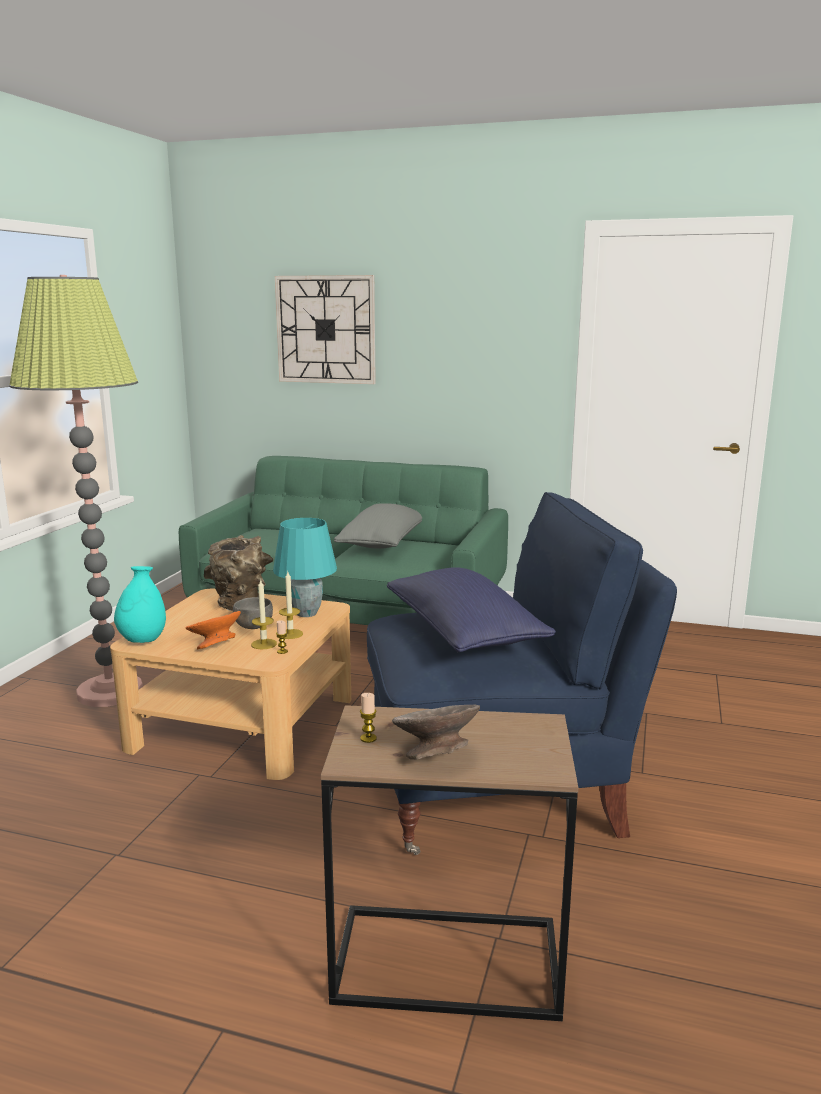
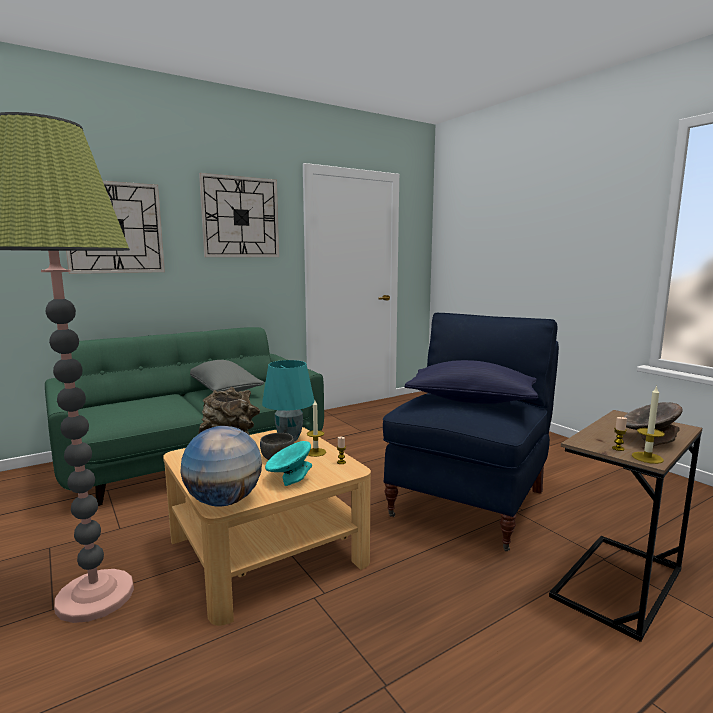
camera: 50 degrees left, 5 degrees down
(143, 640) = (224, 501): turquoise vase -> globe
(214, 645) = (289, 479): orange bowl -> turquoise bowl
(264, 644) = (317, 464): candle -> candle (647, 457)
(477, 311) = (240, 217): none -> wall clock

